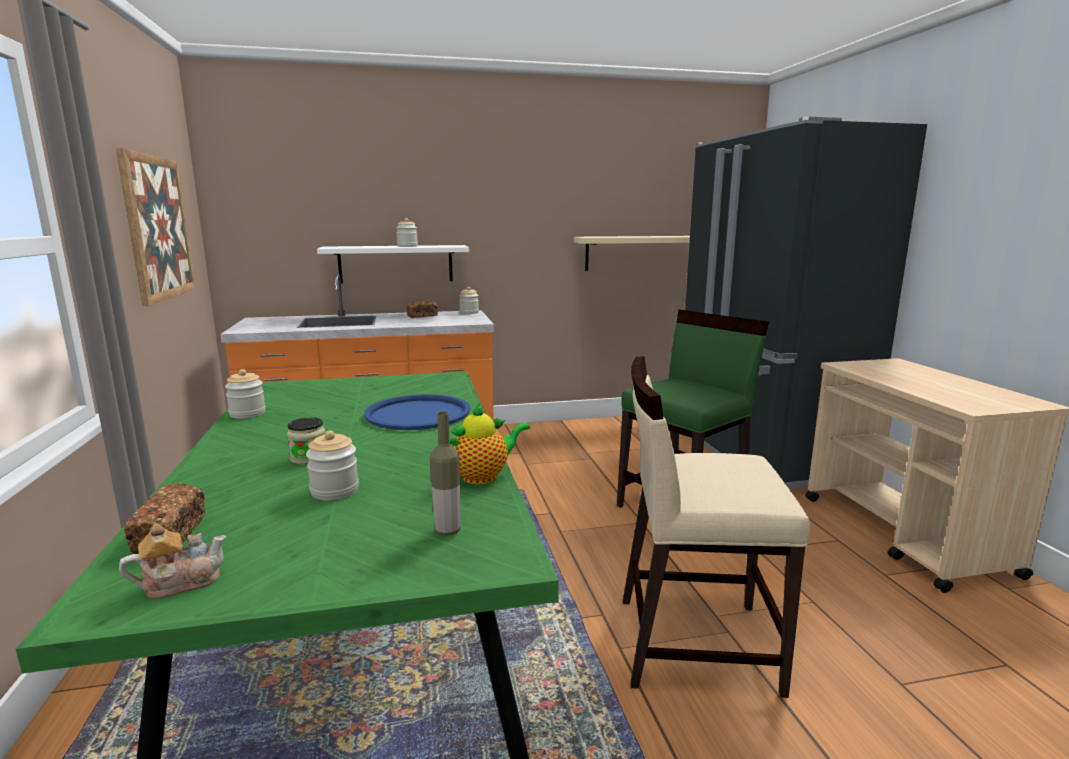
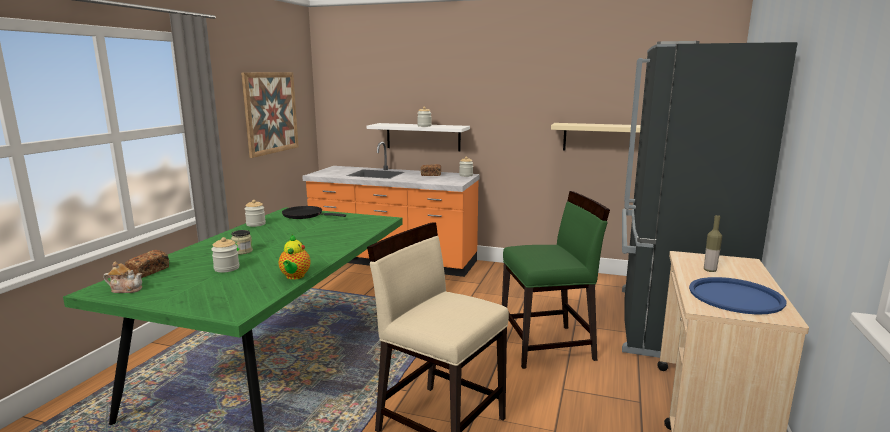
camera: 30 degrees right, 0 degrees up
(312, 388) = (305, 215): none -> black frying pan
(418, 413) = (327, 238): blue tray -> blue tray (735, 297)
(447, 531) = (235, 296): bottle -> bottle (709, 270)
(484, 476) = (295, 277): teapot -> teapot turned 90 degrees clockwise

